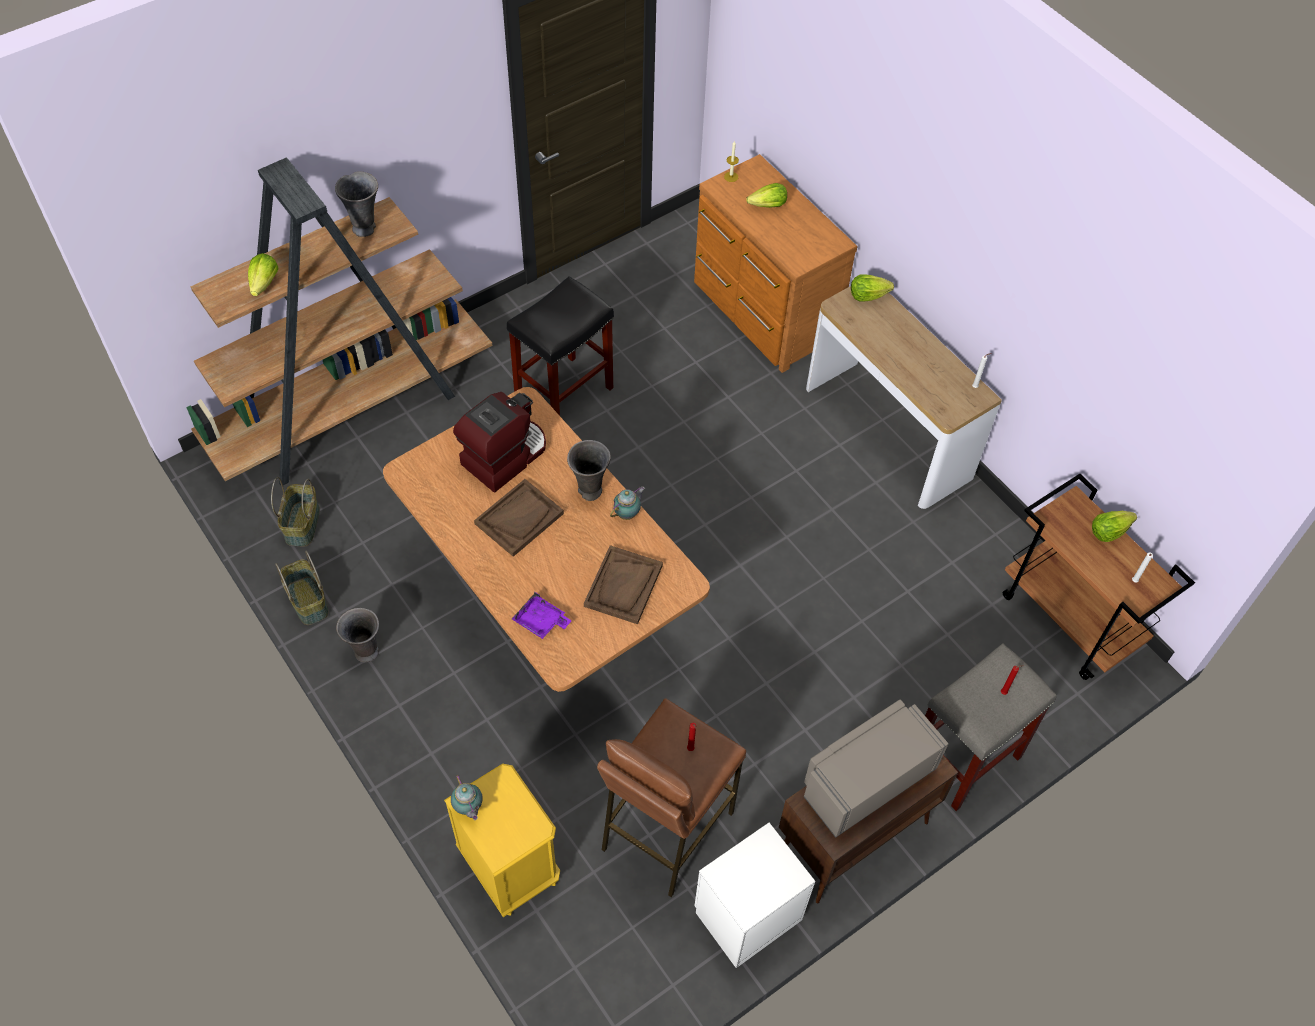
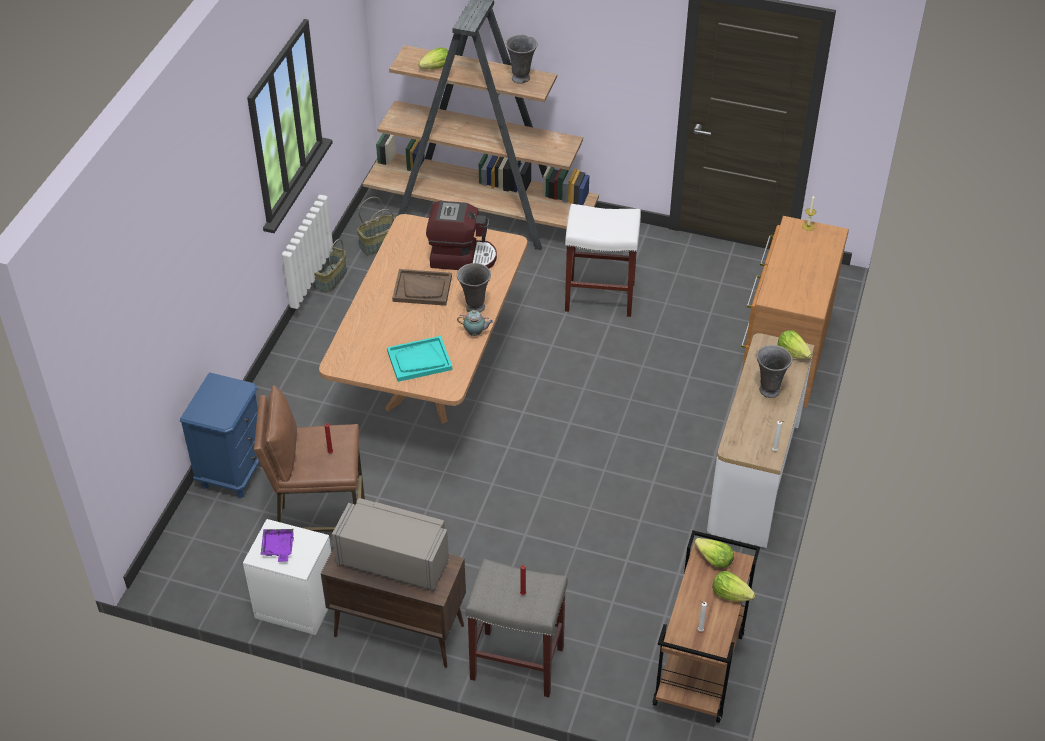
camera: 55 degrees right, 10 degrees down
(365, 652) = (319, 323): grey vase -> grey vase (768, 390)
(468, 808) = (212, 384): teapot -> none
(510, 867) = (233, 471): yellow nightstand -> blue nightstand
(541, 621) = (358, 338): purple tray -> purple tray (278, 548)
(563, 394) = (598, 297): black stool -> white stool
(623, 586) = (419, 360): brown tray -> turquoise tray
(768, 205) = (804, 257): lettuce -> lettuce (713, 559)

